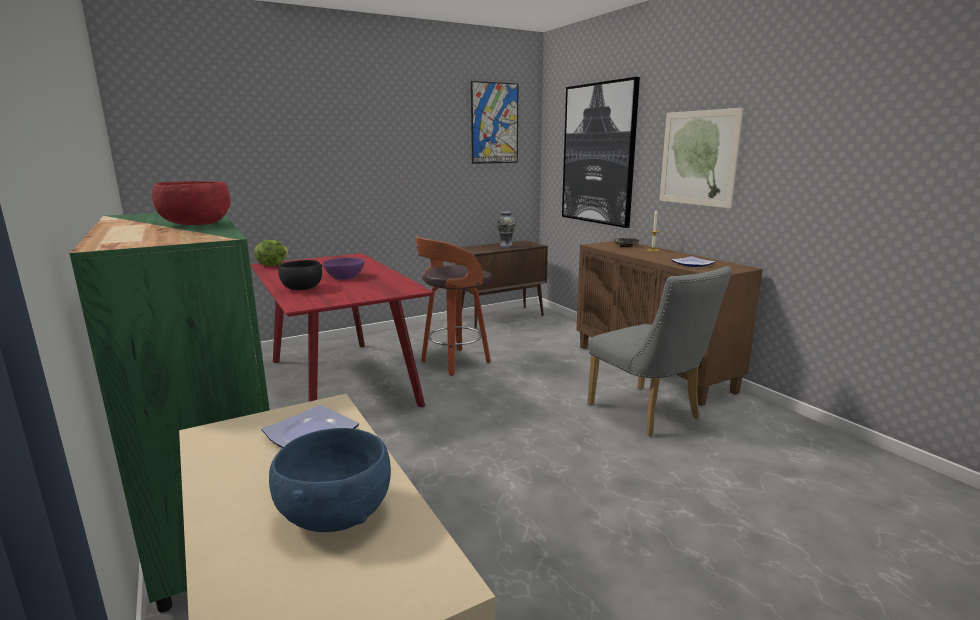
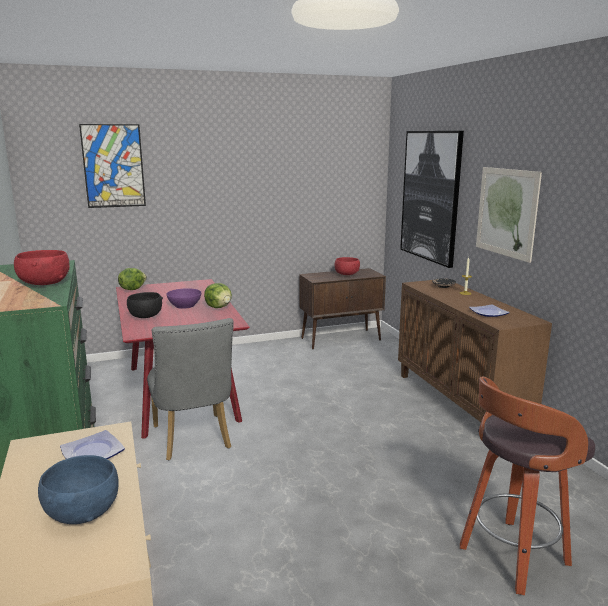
camera: 10 degrees right, 0 degrees up
(387, 276) = (219, 307): none -> lettuce
(454, 363) = (281, 382): stool -> stool (512, 557)
(494, 123) = (341, 162): picture -> picture (113, 166)
(506, 246) = (346, 274): vase -> red bowl
(649, 414) = (435, 448): grey chair -> grey chair (193, 440)

